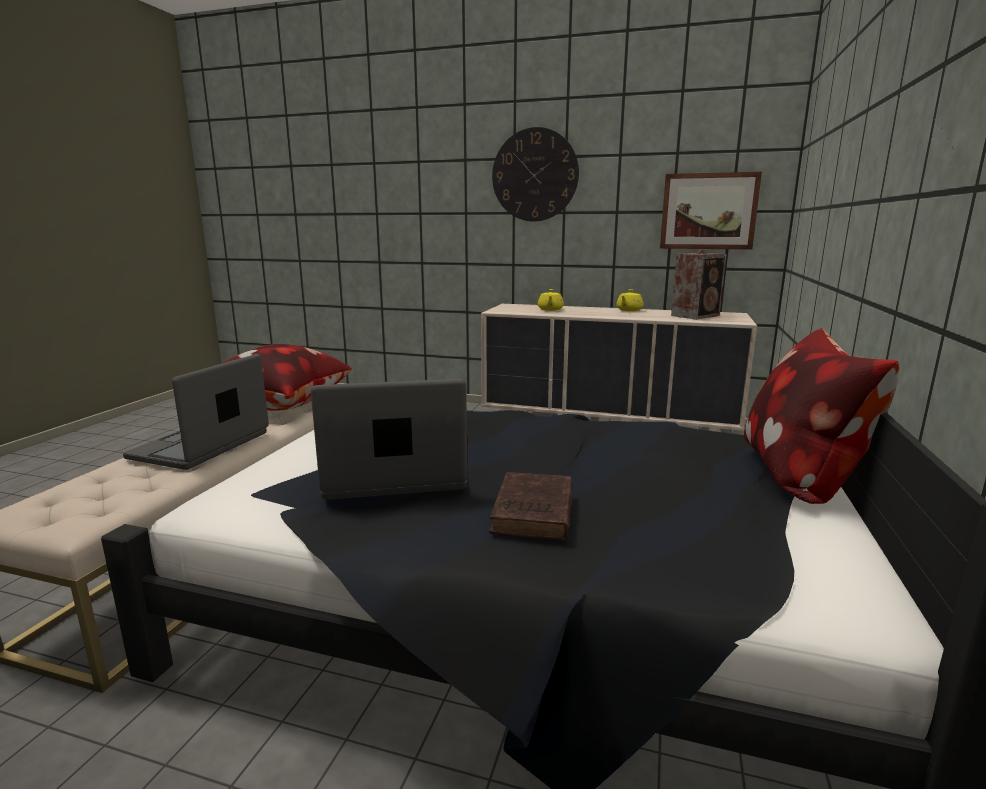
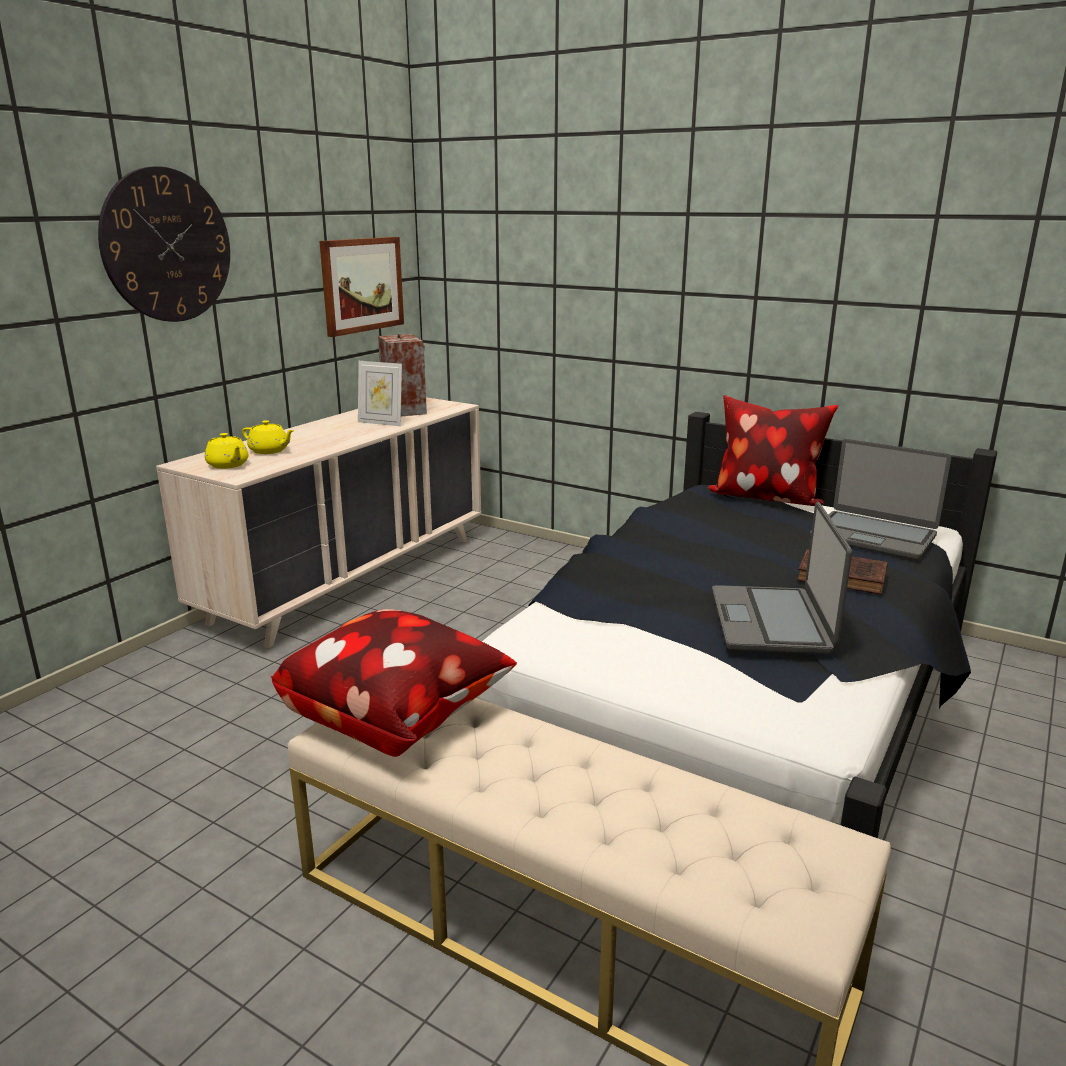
camera: 75 degrees left, 5 degrees up
(202, 446) = (572, 780): laptop -> laptop (873, 536)
(629, 310) = (330, 423): yellow teapot -> yellow teapot (228, 465)
(650, 315) = (381, 423): none -> picture frame

